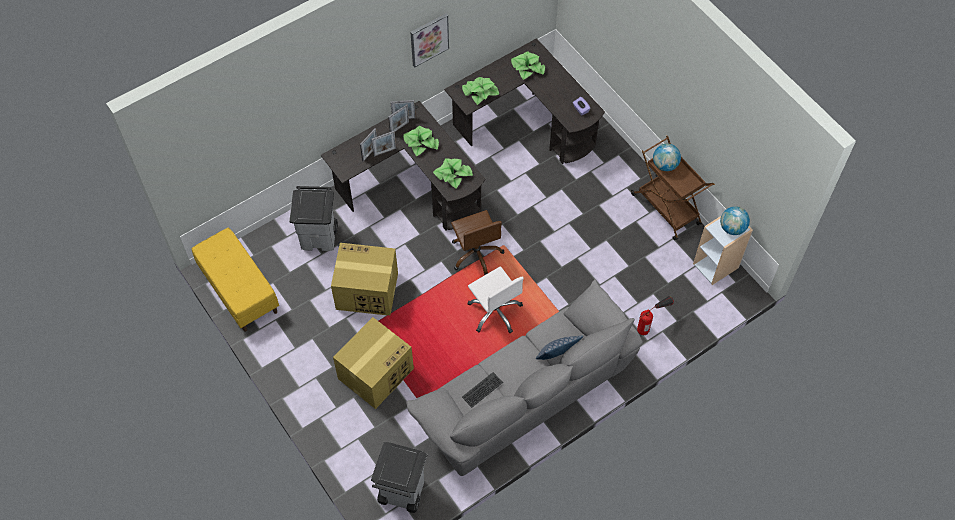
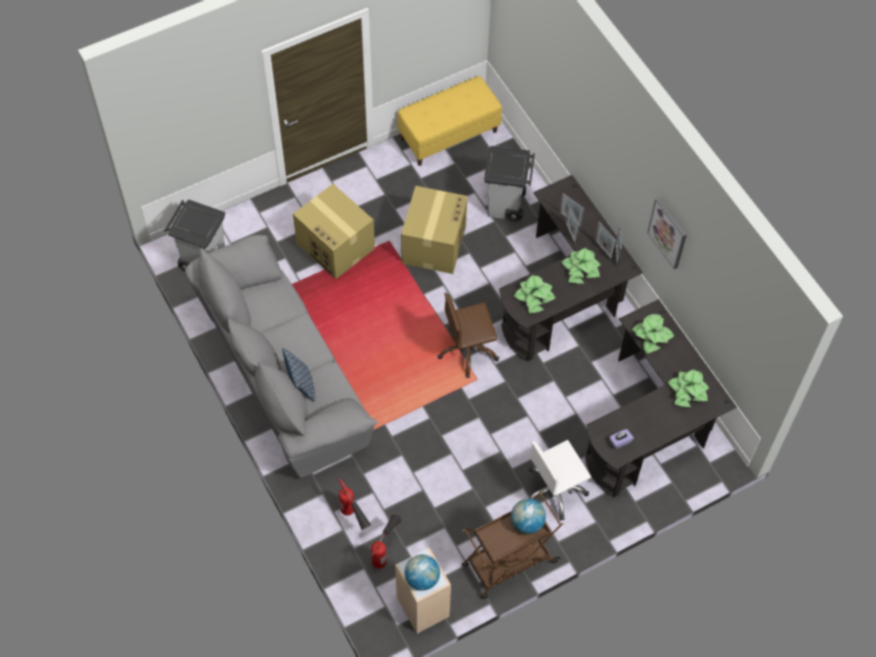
camera: 95 degrees right, 0 degrees up
(482, 390) = (273, 311): keyboard -> none
(495, 311) = (392, 361): white office chair -> white office chair (555, 490)
(673, 297) = (385, 550): none -> fire extinguisher

